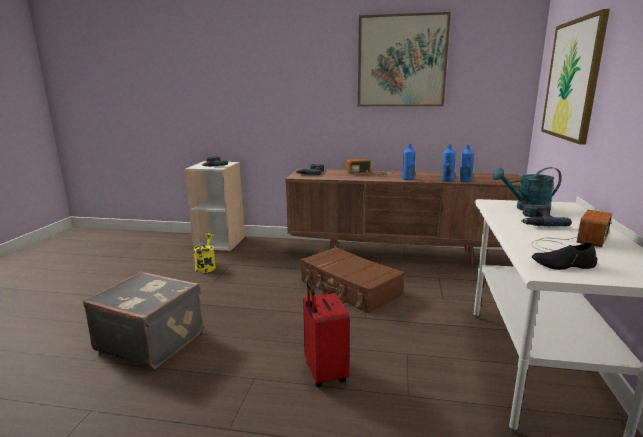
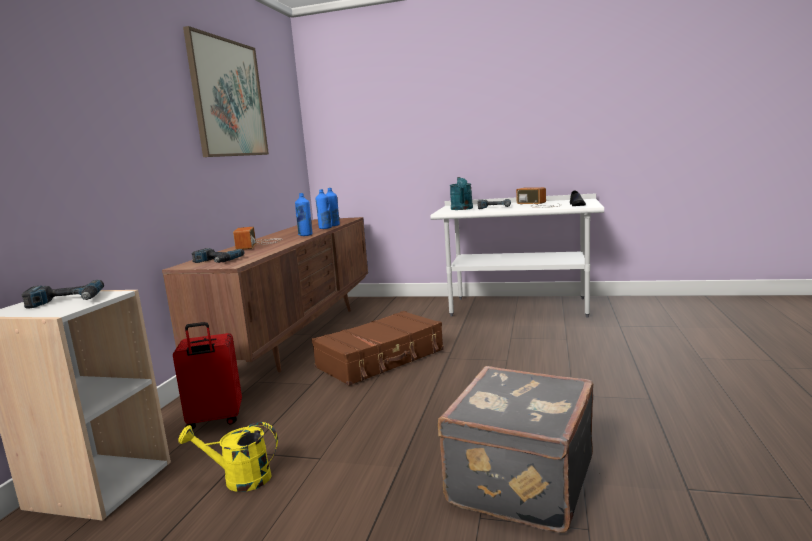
camera: 85 degrees left, 5 degrees down
(324, 373) = (551, 366): red suitcase -> red suitcase (215, 420)
(572, 80) = (387, 122): picture -> none

